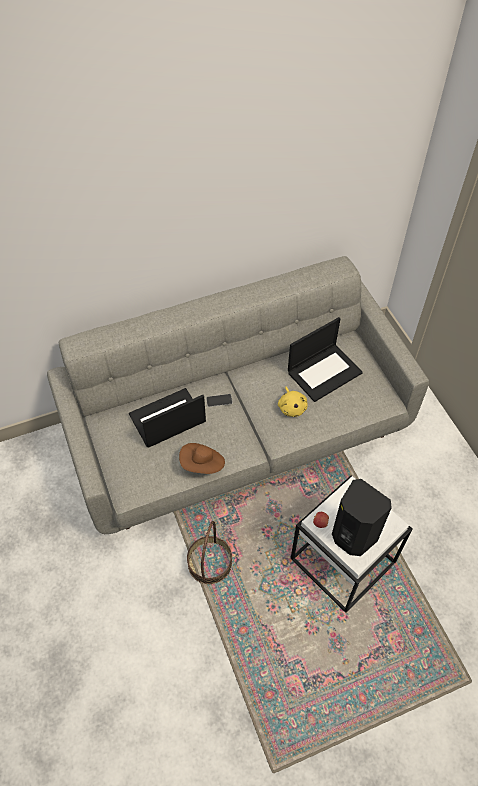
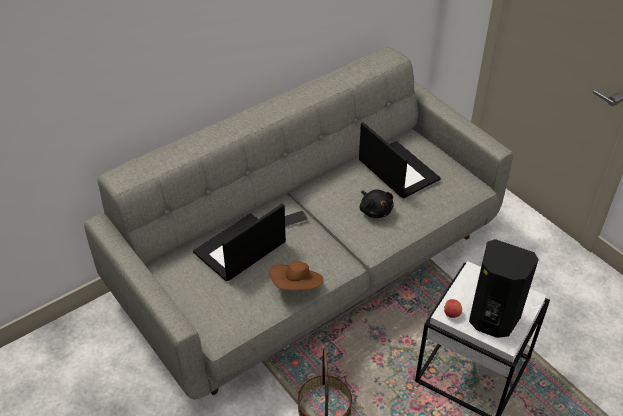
camera: 15 degrees left, 10 degrees down
(292, 407) = (375, 210): yellow plush toy -> black plush toy
(324, 372) = (397, 170): laptop -> laptop turned 75 degrees counterclockwise

